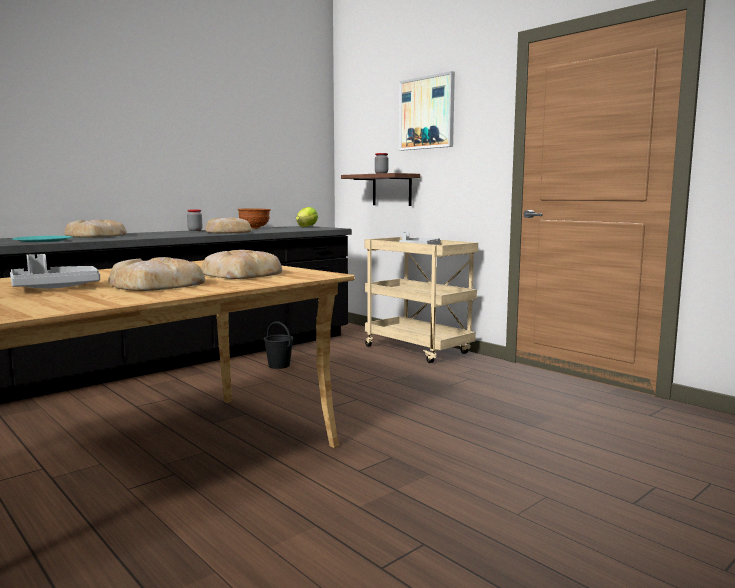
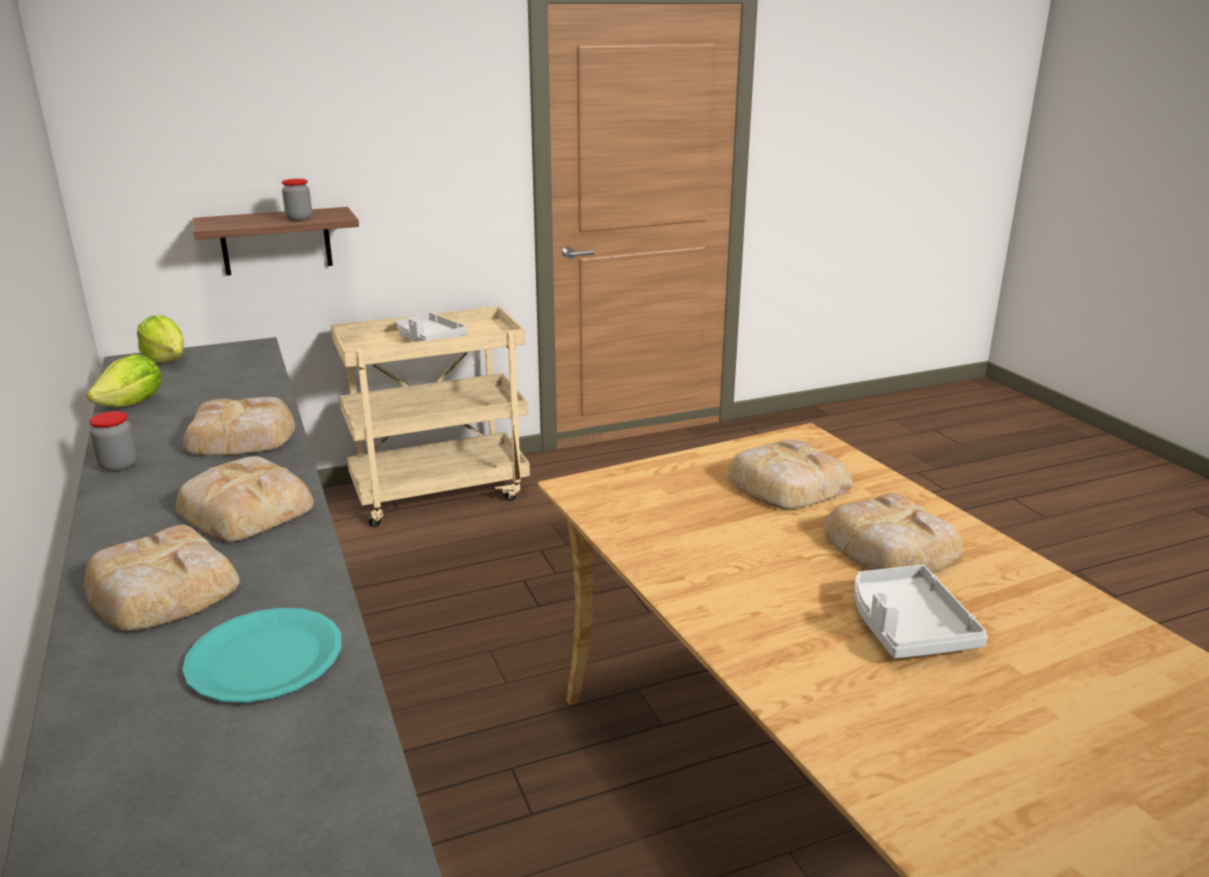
camera: 70 degrees left, 15 degrees up
(159, 235) = (247, 508): none -> bread
(254, 228) = (133, 404): brown bowl -> lettuce
(279, 366) = (409, 626): black bucket -> none
(427, 113) = (350, 96): picture -> none

